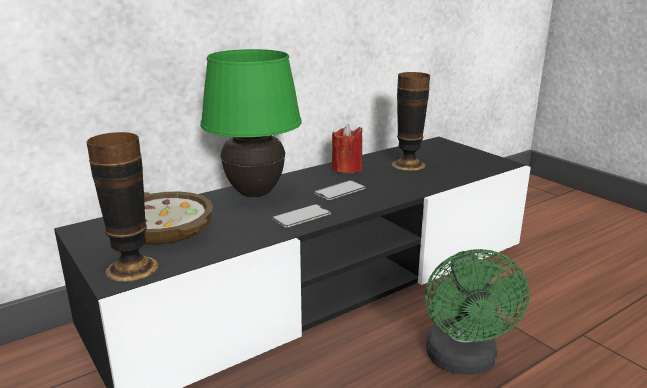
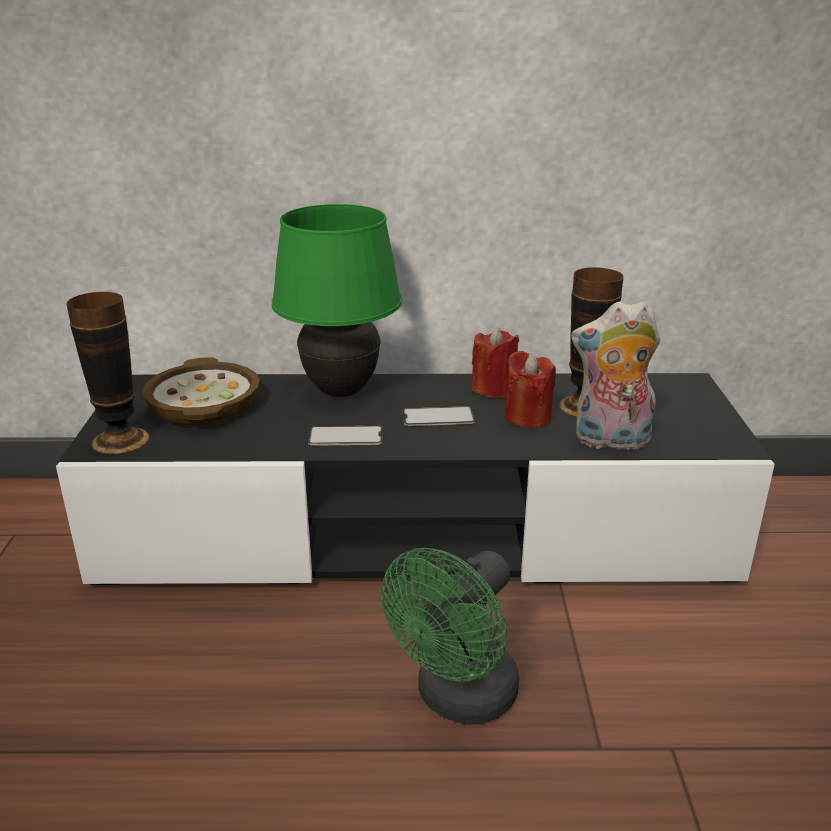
camera: 35 degrees right, 5 degrees up
(388, 177) = (527, 417): none -> red candle
(448, 177) = (610, 441): none -> plush toy

